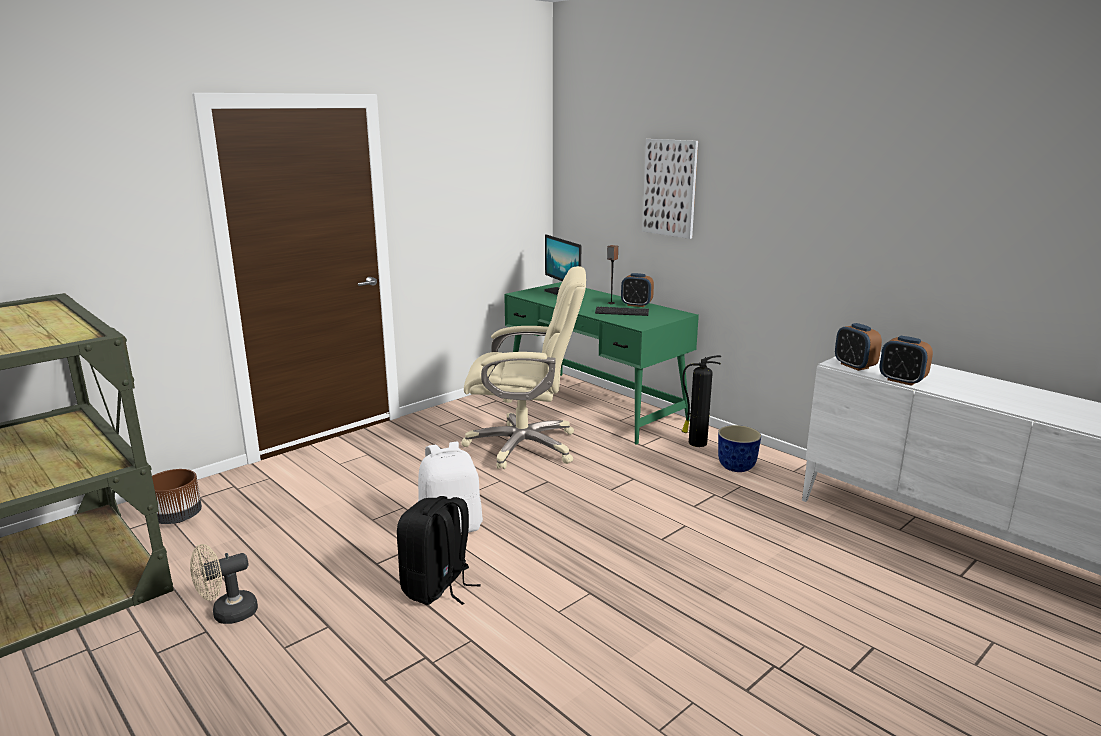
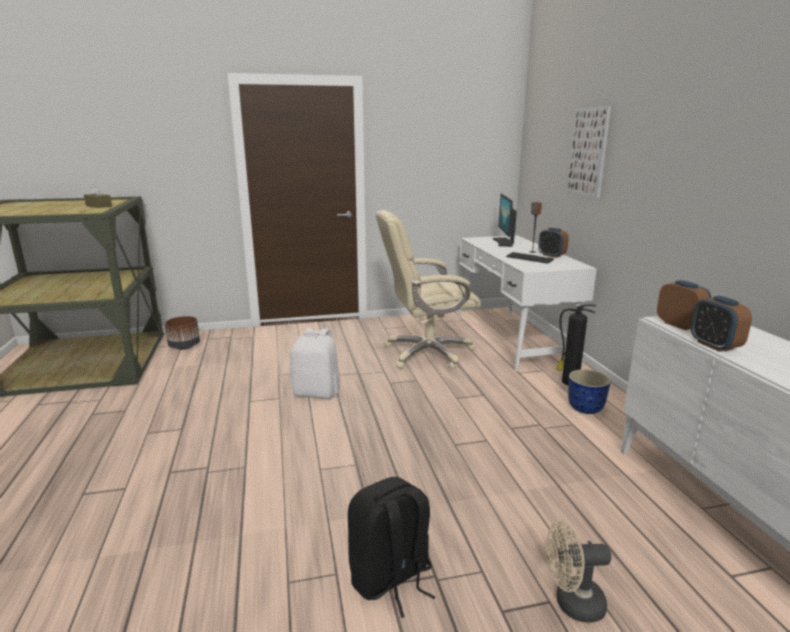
camera: 30 degrees right, 0 degrees up
(44, 322) = (98, 206): none -> brown tissue box
(227, 614) = (144, 405): beige fan -> beige fan (572, 603)
(437, 587) = (265, 427): black backpack -> black backpack (391, 579)
(524, 446) = (427, 353): beige office chair -> beige office chair turned 135 degrees clockwise
(594, 405) = (512, 337): green desk -> white desk
(854, 366) = (679, 325): alarm clock -> alarm clock turned 150 degrees clockwise

